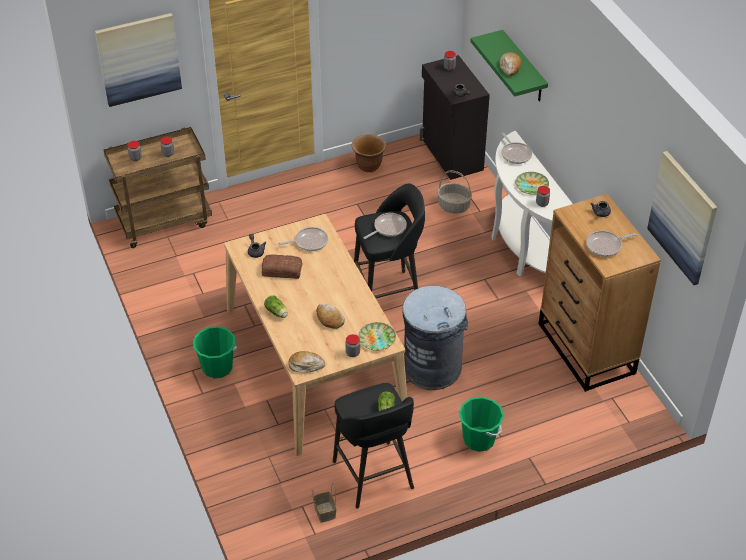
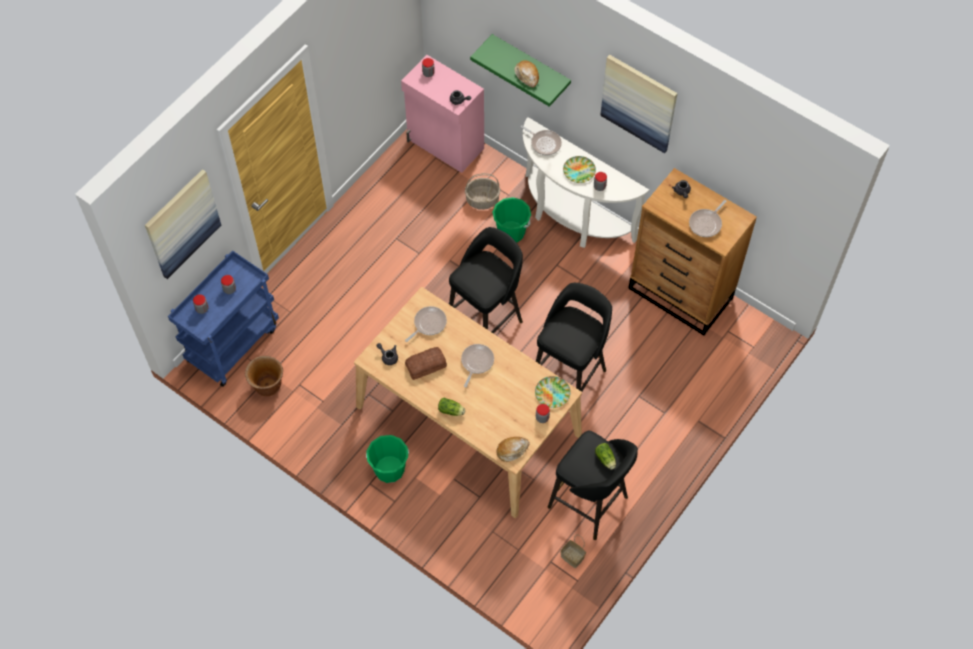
camera: 30 degrees left, 15 degrees up
(165, 222) = (233, 343): brown cart -> blue cart
(329, 319) = (500, 394): bread -> none
(368, 166) = (378, 191): brown planter -> brown planter (267, 386)
(388, 228) = (486, 275): frying pan -> frying pan (476, 362)
(432, 367) = (570, 375): grey trash can -> black stool
(451, 155) = (445, 145): black cabinet -> pink cabinet
(479, 439) = (649, 424): green bucket -> green bucket (511, 232)
(683, 217) = (781, 184): picture -> picture (639, 103)

